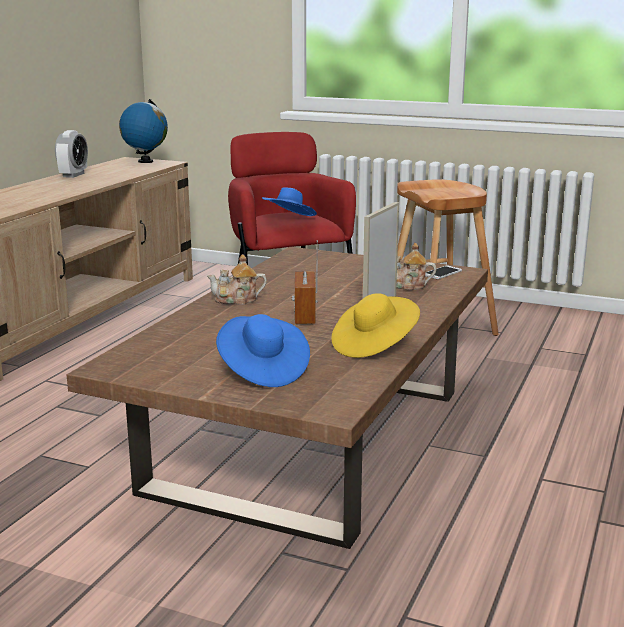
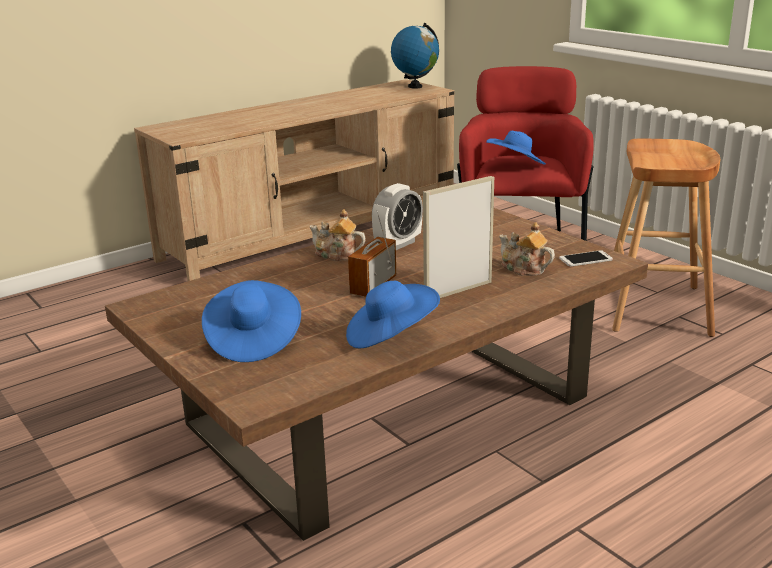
camera: 30 degrees right, 5 degrees up
(73, 175) = (329, 97): alarm clock -> alarm clock (398, 244)
(374, 346) = (390, 336): yellow hat -> blue hat

